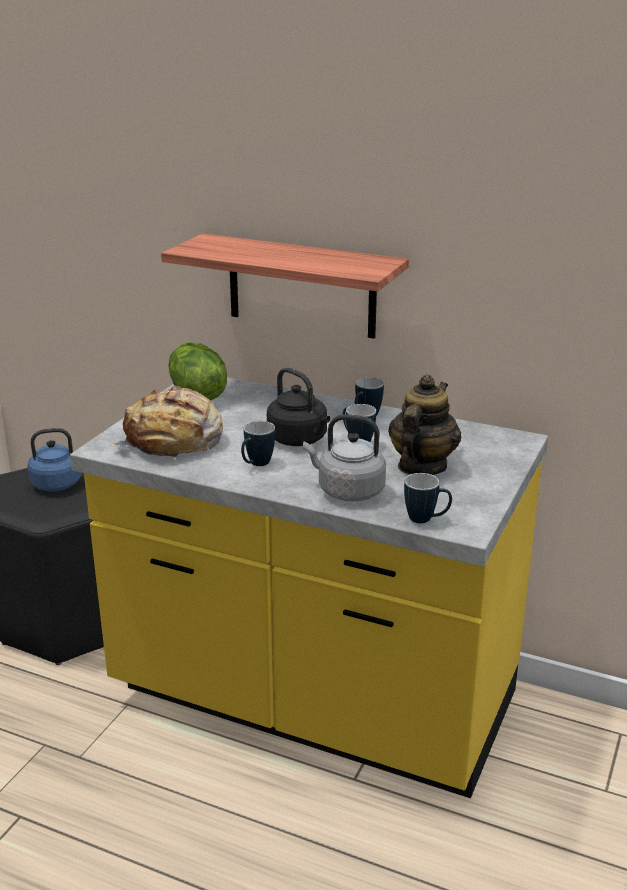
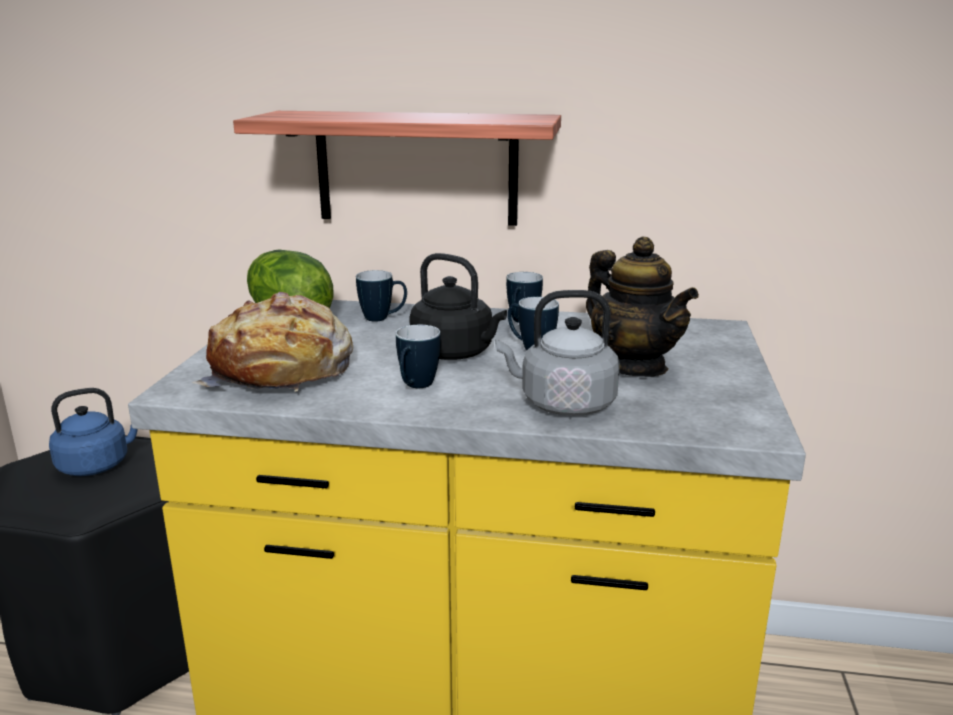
camera: 15 degrees left, 5 degrees down
(421, 466) = (633, 366): teapot -> teapot turned 135 degrees clockwise
(426, 520) = (697, 427): mug -> mug (383, 318)

